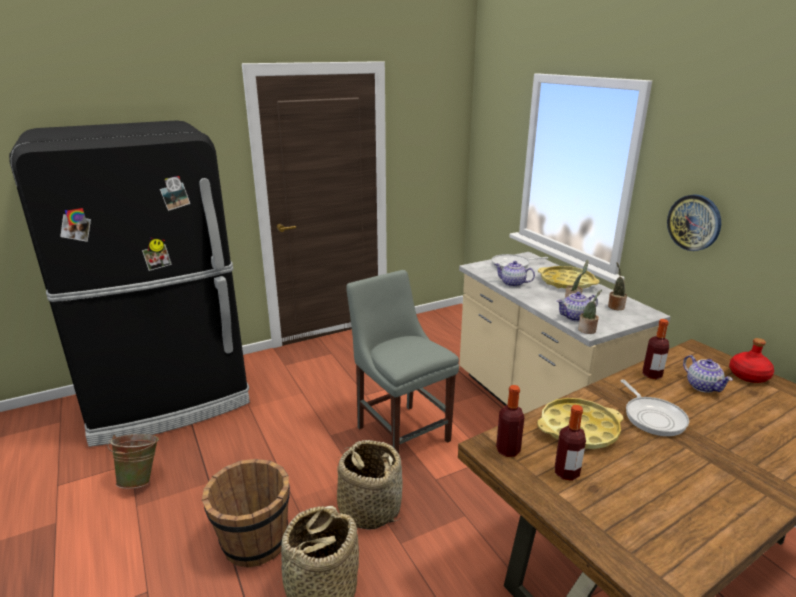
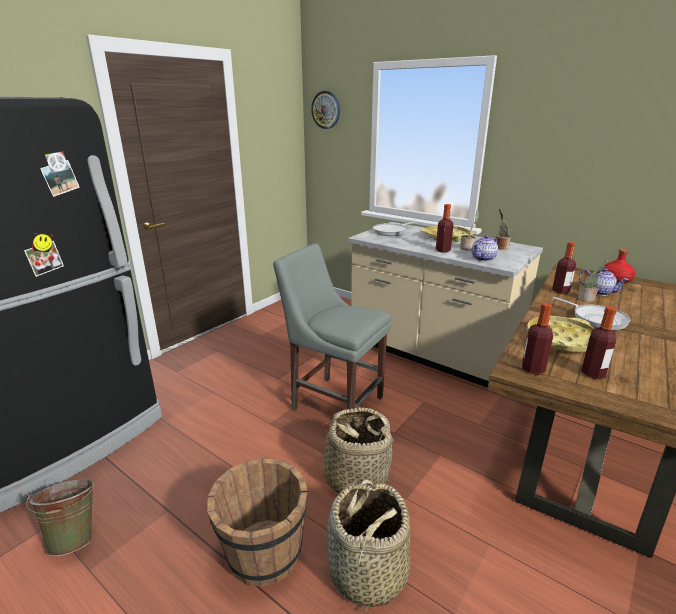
camera: 25 degrees left, 0 degrees up
(513, 283) = (408, 244): teapot -> none
(541, 299) = (443, 250): none -> bottle
(587, 330) = (504, 265): potted plant -> potted plant (587, 299)
(694, 222) = (546, 170): wall clock -> wall clock (326, 110)

